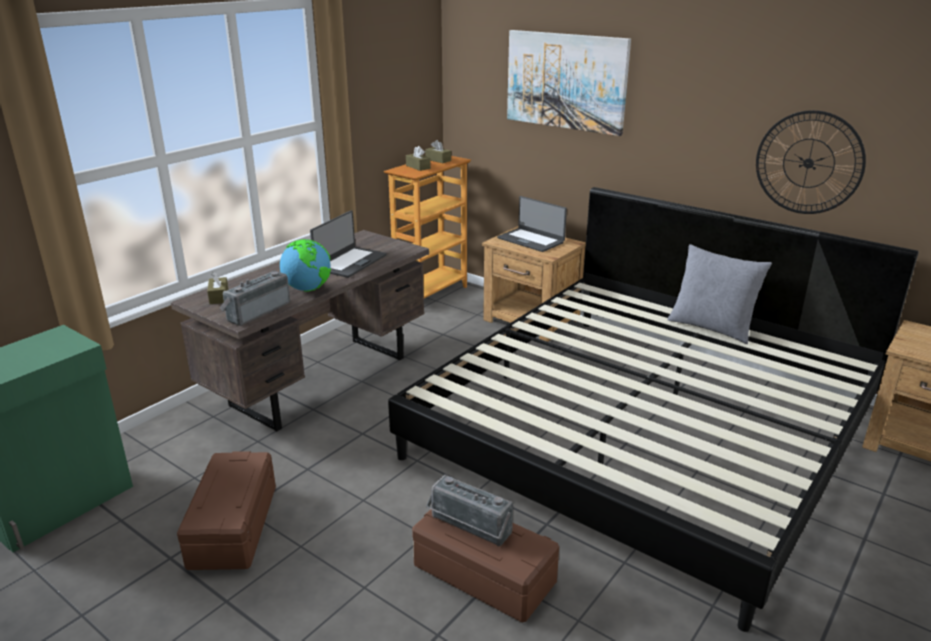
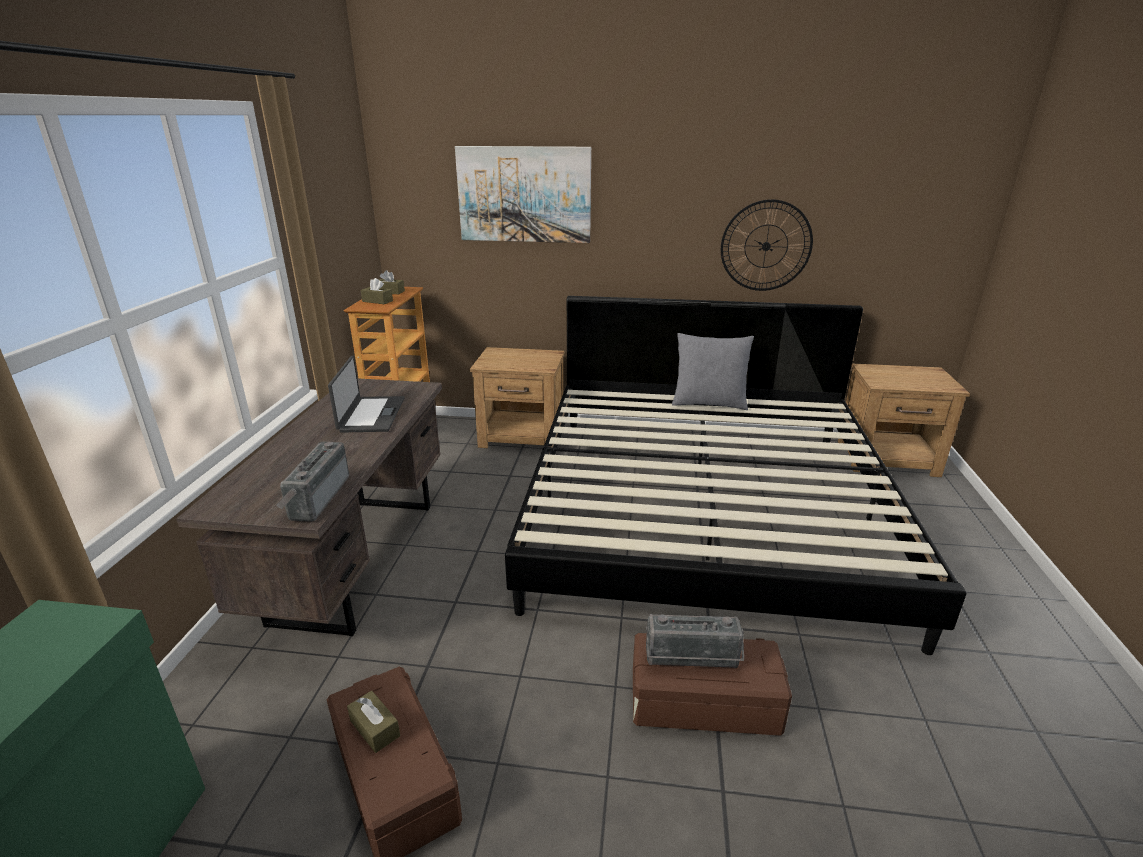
camera: 30 degrees left, 0 degrees up
(219, 297) = (243, 493): brown tissue box -> brown tissue box (375, 728)
(307, 289) = (353, 455): globe -> none
(531, 240) = (514, 357): laptop -> none

